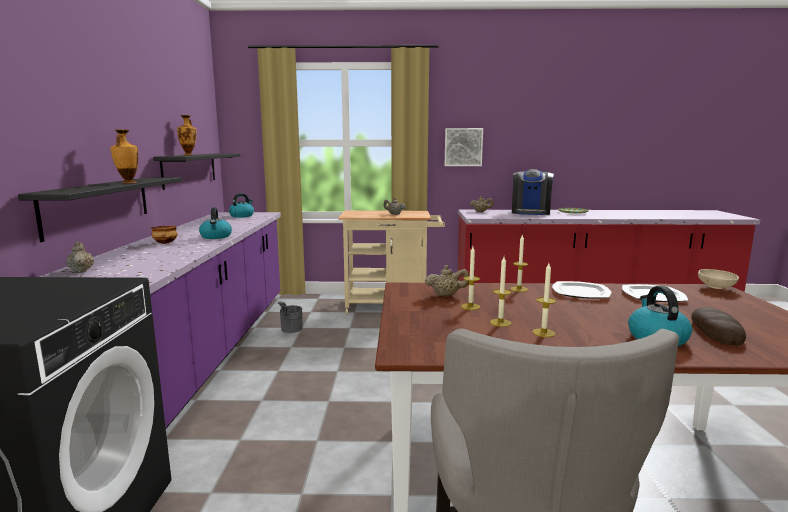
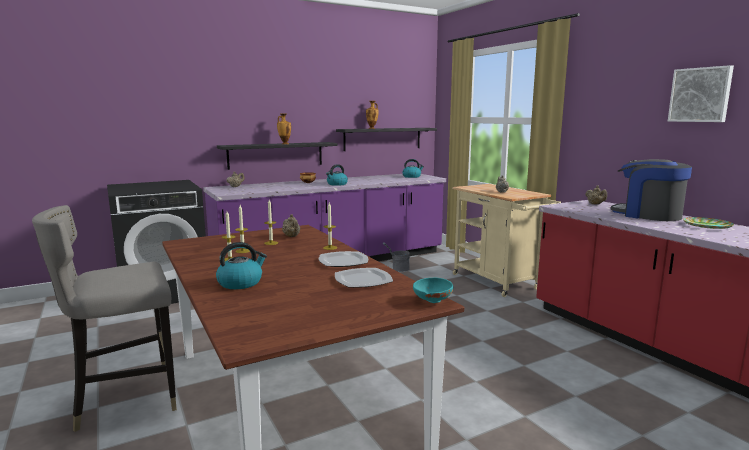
camera: 60 degrees right, 0 degrees up
(463, 147) = (604, 127): picture -> picture (700, 95)
(530, 212) = (647, 215): coffee machine -> coffee machine turned 60 degrees clockwise
(716, 288) = (431, 301): beige bowl -> turquoise bowl
(716, 331) = (272, 298): bread -> none

